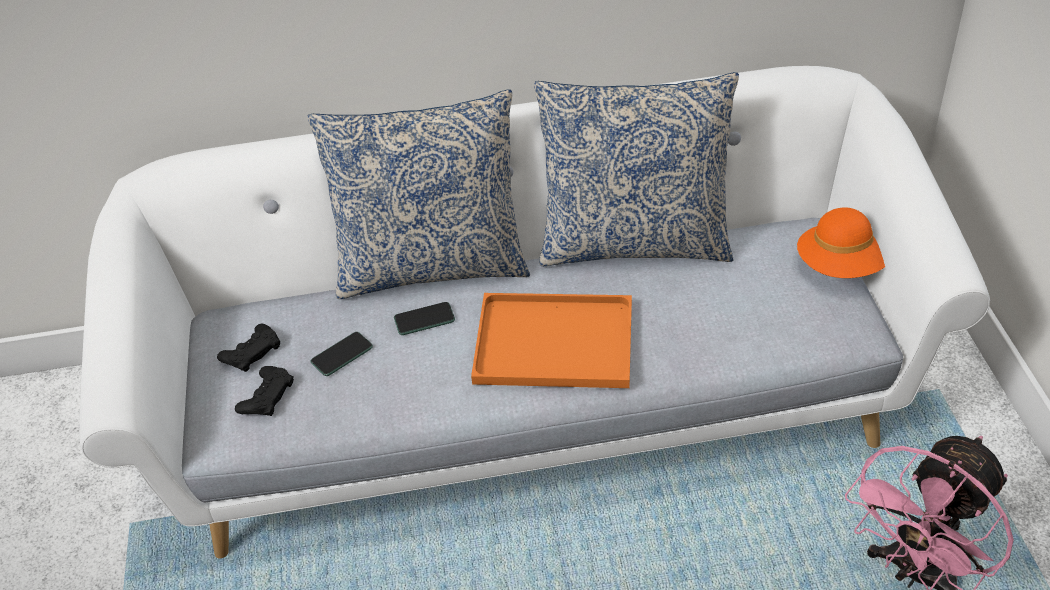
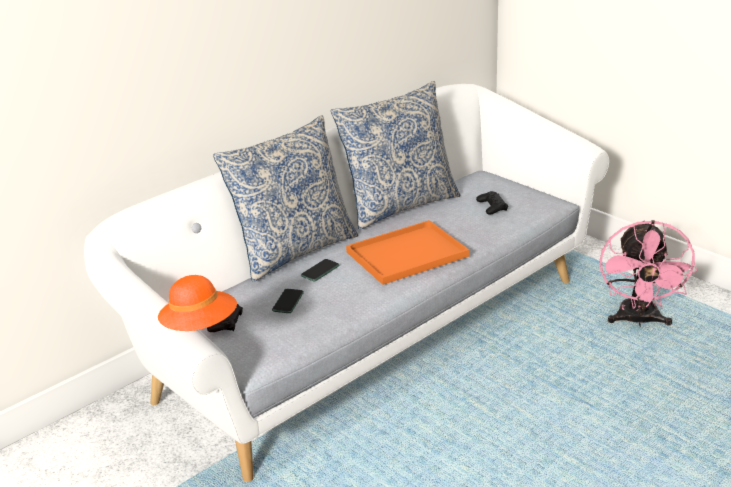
camera: 35 degrees left, 15 degrees down
(266, 396) = (261, 335): black game controller -> black game controller (492, 206)
(841, 266) = (514, 182): orange hat -> orange hat (200, 326)

